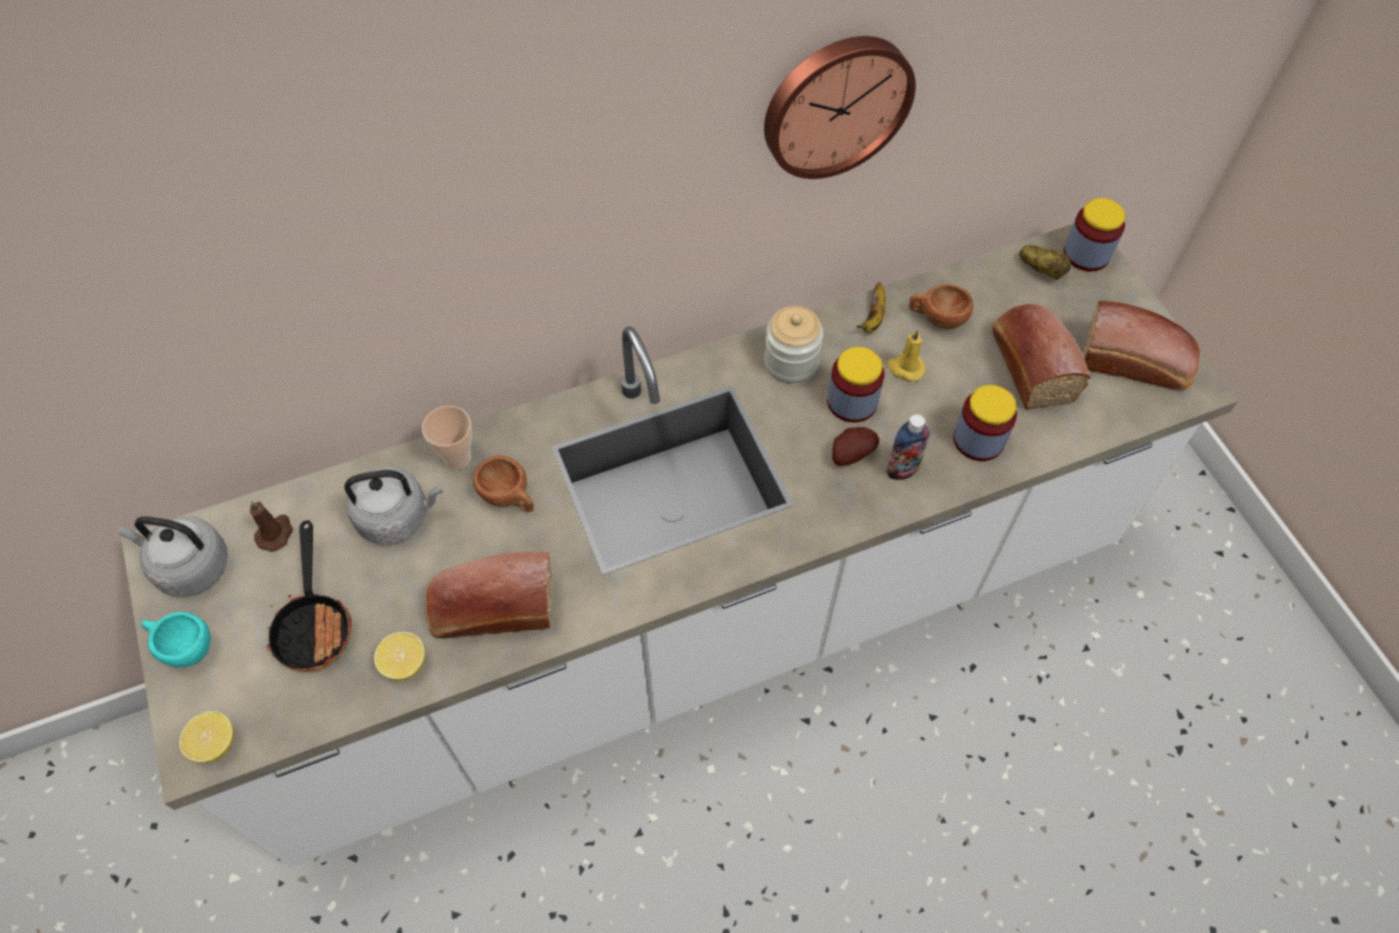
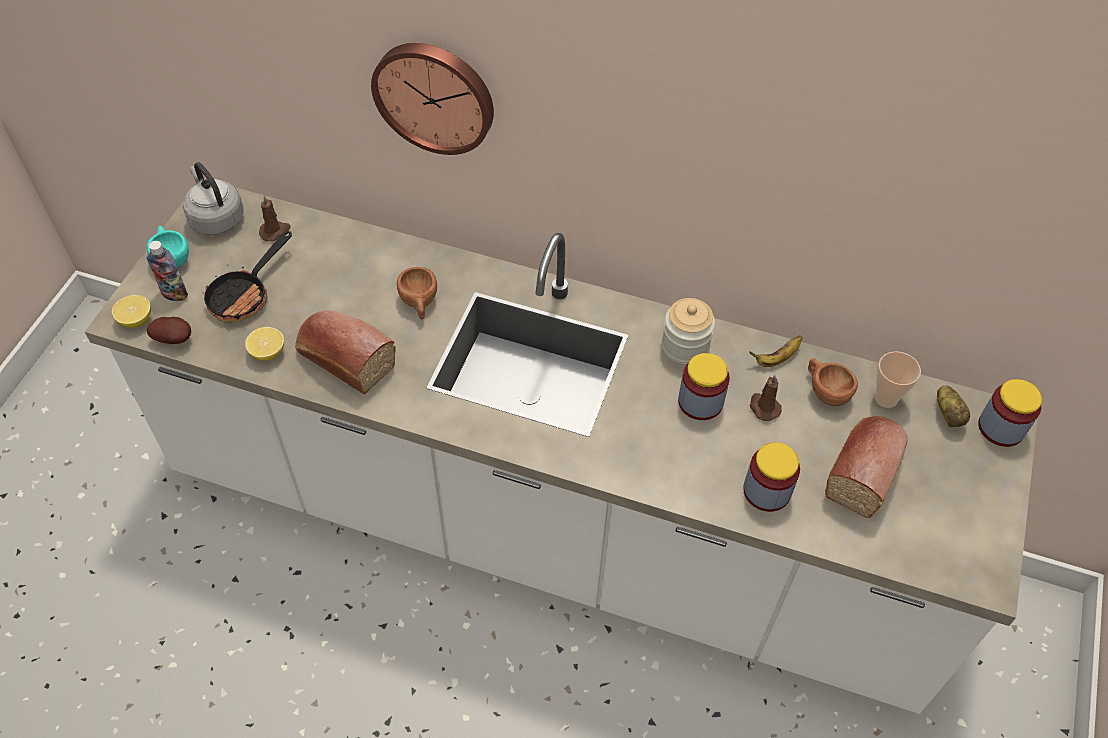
camera: 40 degrees right, 5 degrees down
(397, 517) = (347, 269): grey kettle -> none
(457, 458) = (413, 260): cup -> cup (886, 398)
(835, 104) = (784, 152): wall clock -> wall clock (435, 95)
(850, 453) = (662, 433): potato -> potato (175, 338)
(902, 469) = (688, 469): bottle -> bottle (174, 294)
(905, 368) = (763, 407): yellow candle -> brown candle
(1136, 363) = (955, 529): bread -> none

